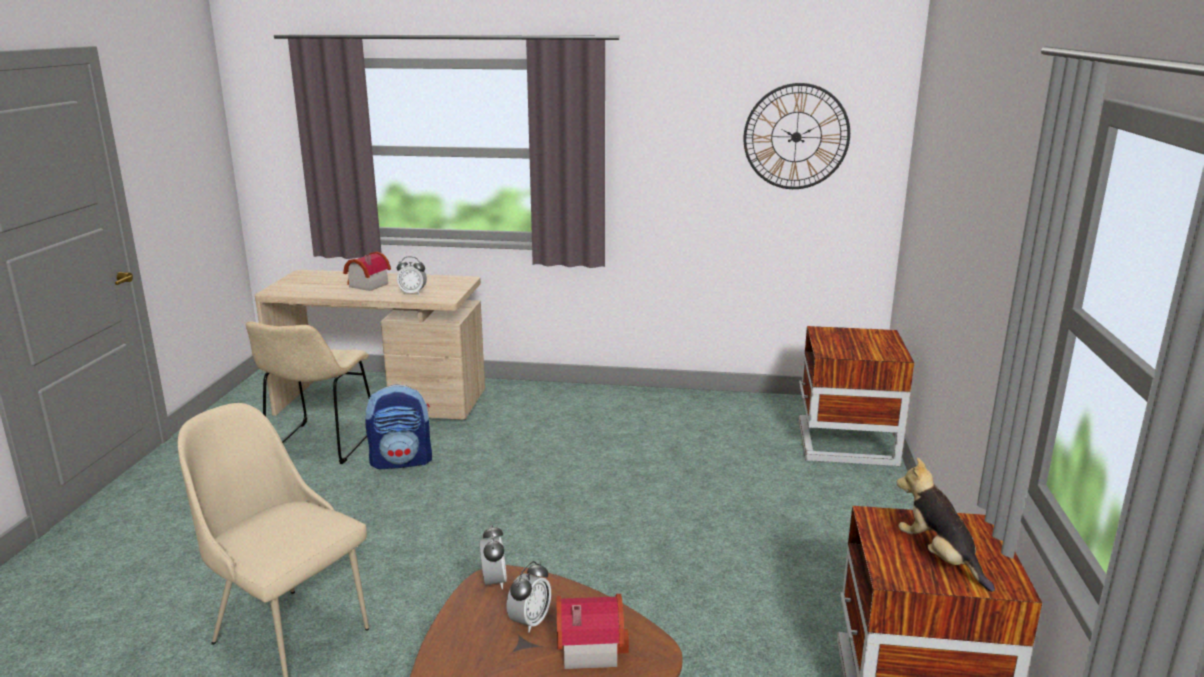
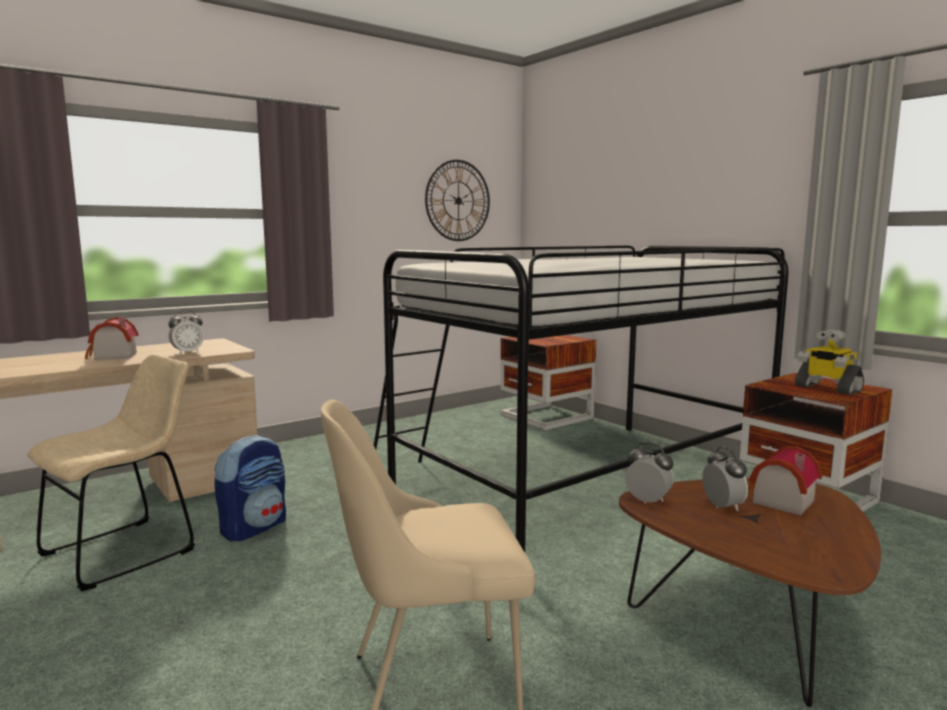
camera: 45 degrees left, 10 degrees down
(319, 445) = (126, 550): beige chair -> beige chair turned 105 degrees counterclockwise
(707, 539) = (582, 482): none -> black bed
(939, 557) = (827, 388): plush toy -> toy robot

